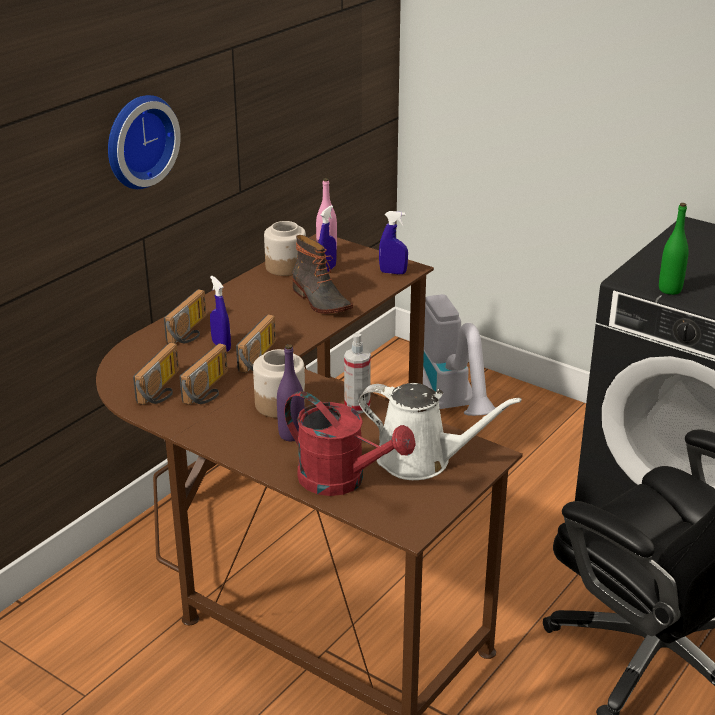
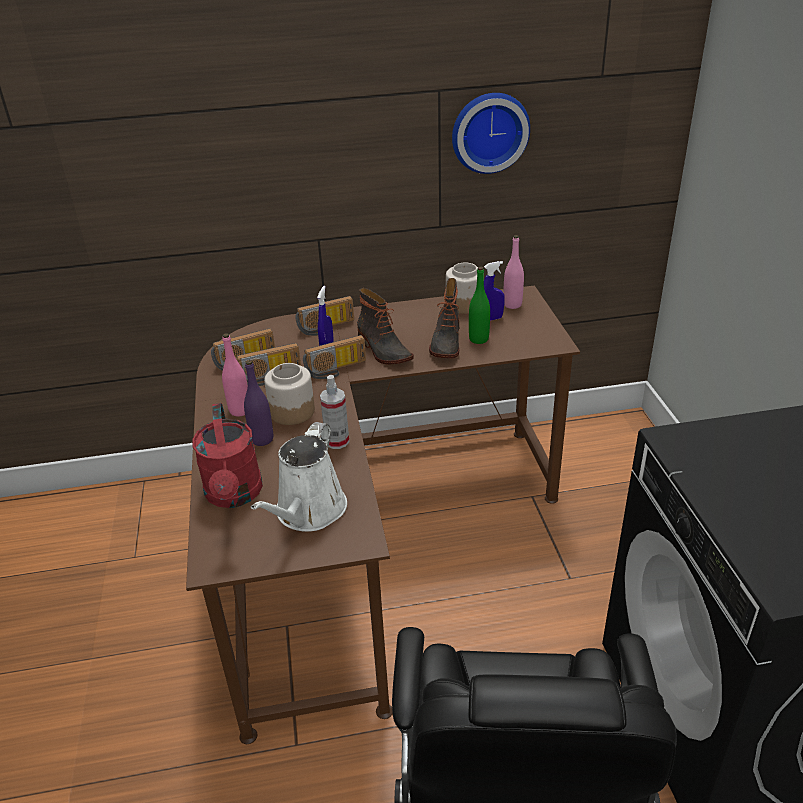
camera: 45 degrees right, 5 degrees up
(137, 140) = (310, 154): wall clock -> wall clock (489, 131)
(230, 425) = (240, 410): none -> pink bottle
(277, 328) = (383, 351): none -> boot
(393, 272) = (538, 342): blue spray bottle -> none
(421, 460) = (308, 512): white watering can -> white watering can turned 45 degrees clockwise
(451, 408) = (612, 490): vacuum cleaner -> none
(670, 290) = (701, 470): green bottle -> green bottle (478, 339)

